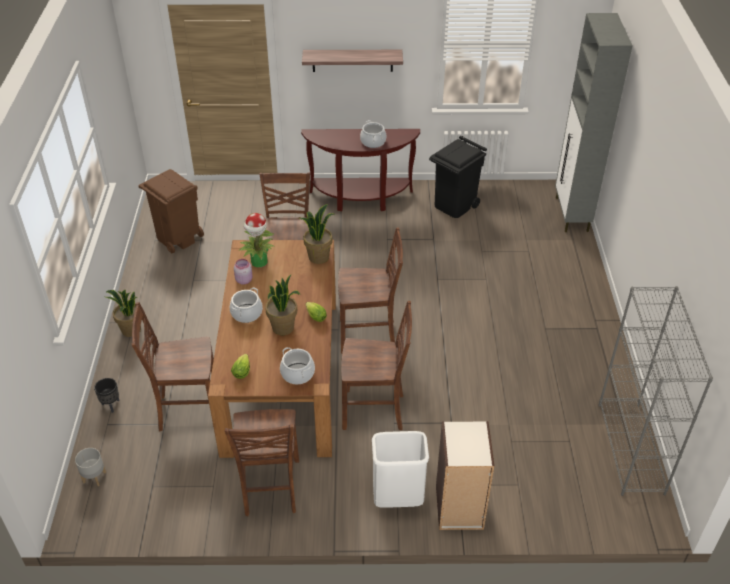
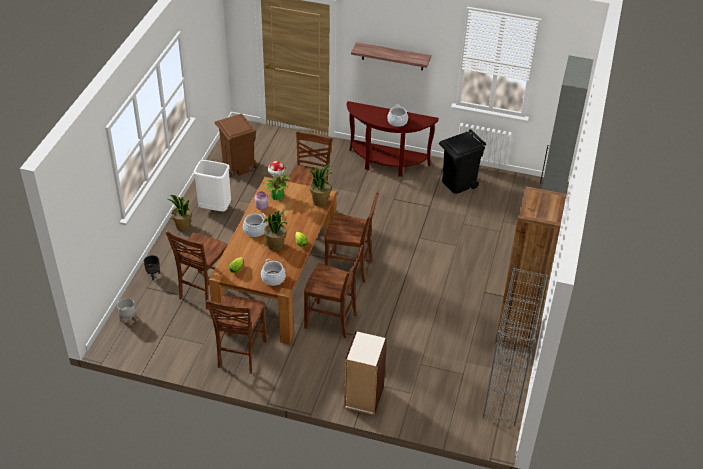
camera: 15 degrees right, 0 degrees up
(188, 411) = (203, 291): brown chair -> brown chair turned 75 degrees counterclockwise
(397, 499) = (323, 382): white trash can -> white trash can (215, 209)
(607, 369) = (517, 331): none -> brown bookcase

